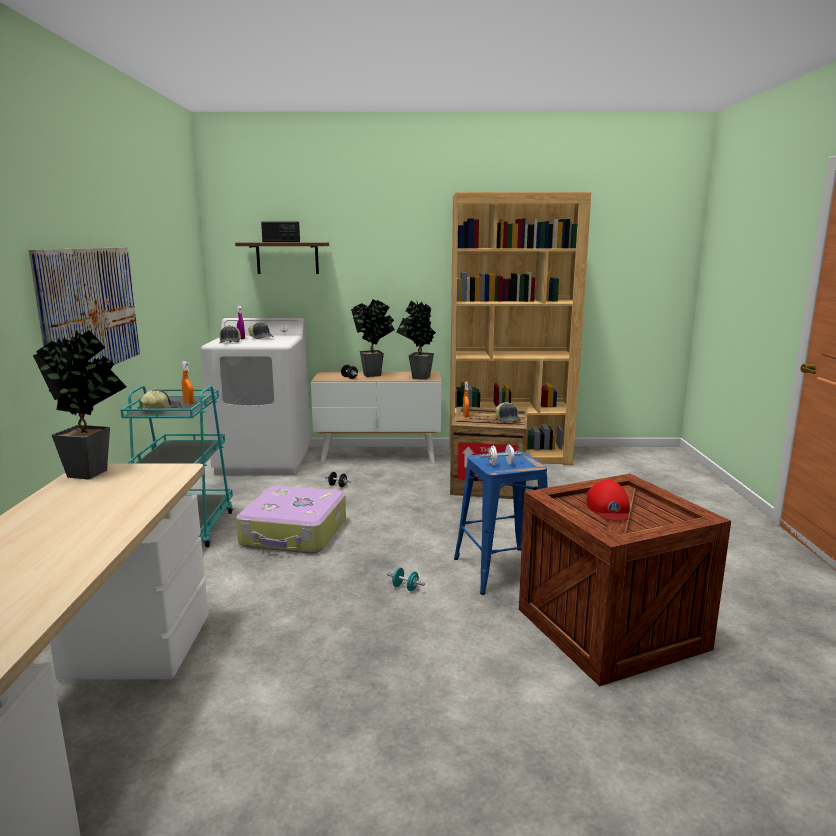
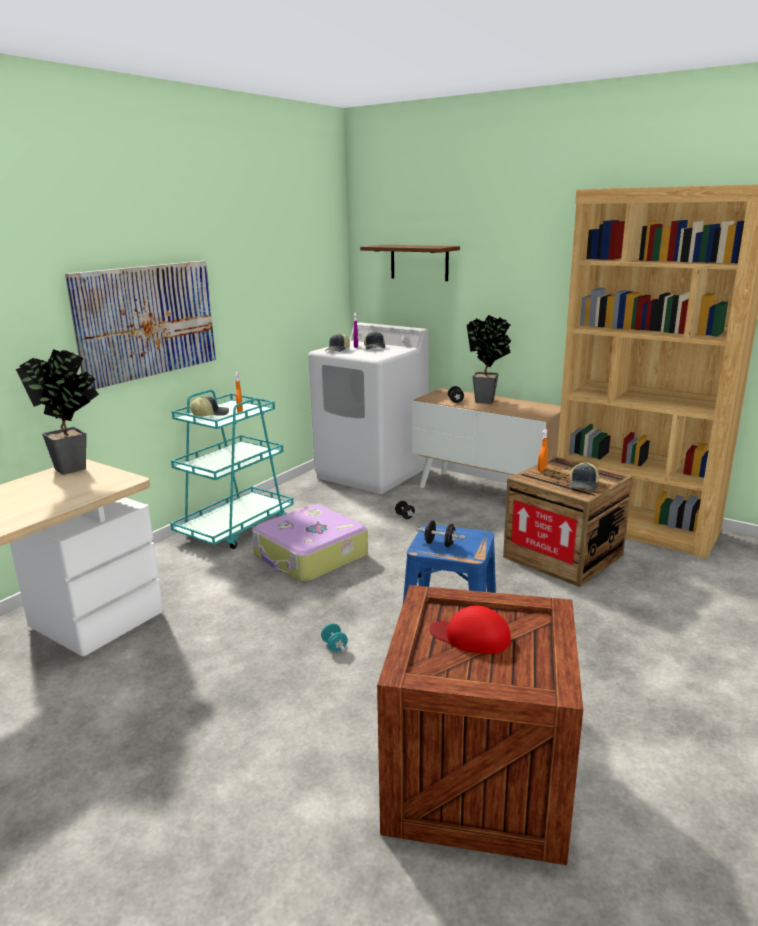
camera: 35 degrees right, 5 degrees up
(281, 242) = (406, 246): radio -> none
(418, 378) = (527, 412): potted plant -> none
(501, 464) = (439, 544): white dumbbell -> black dumbbell
(608, 508) = (471, 636): red cap -> red cap turned 75 degrees clockwise

